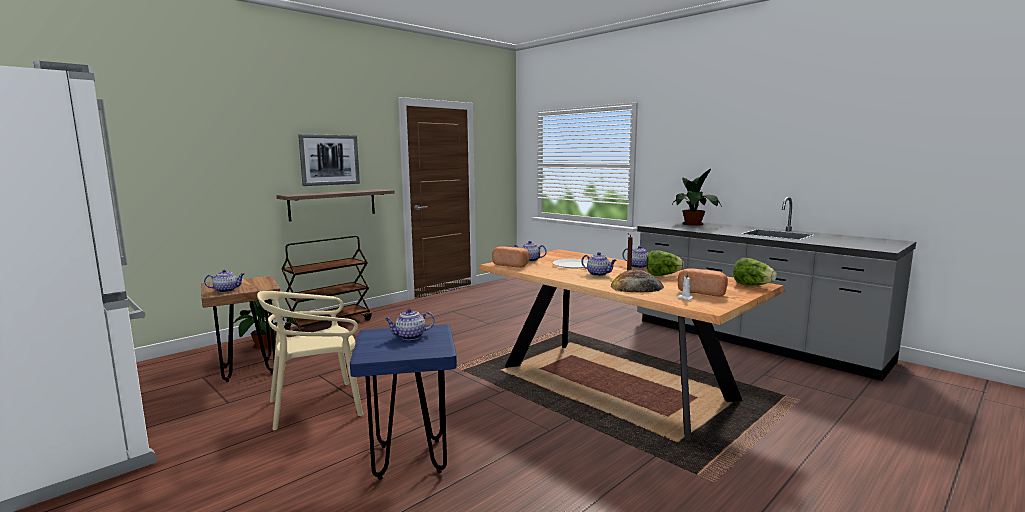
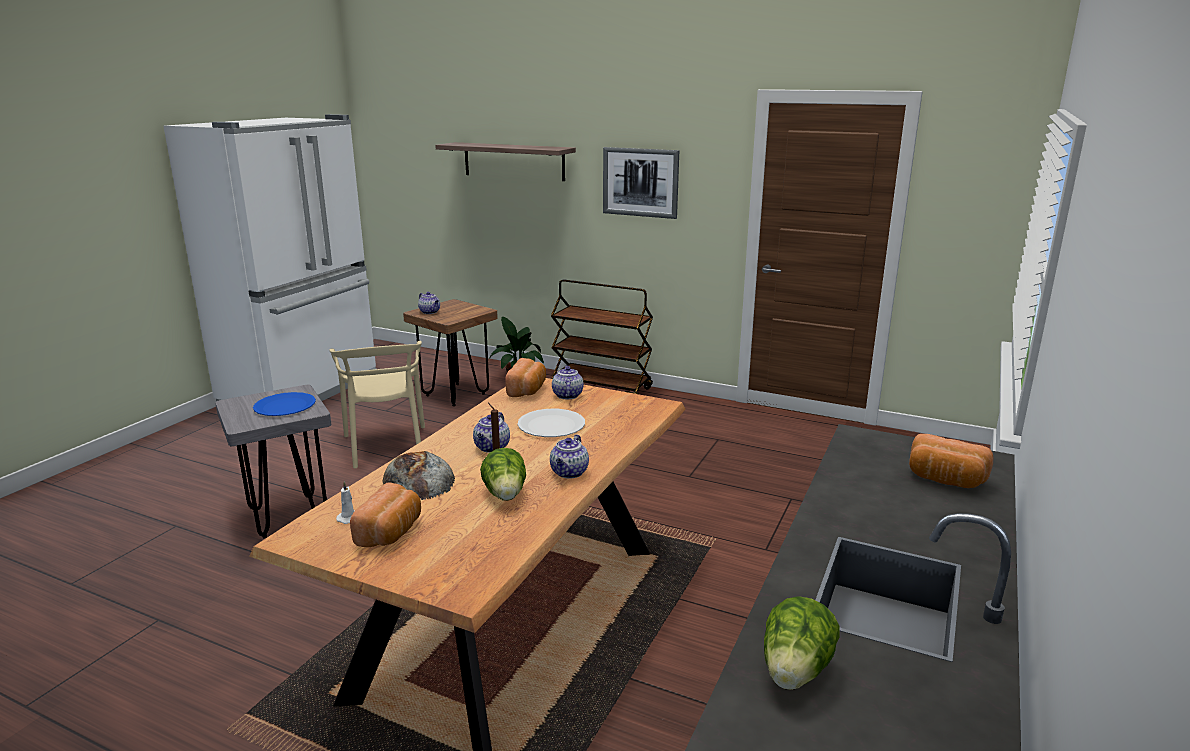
camera: 70 degrees right, 10 degrees up
(316, 406) = (386, 446): beige chair -> beige chair turned 150 degrees counterclockwise
(333, 204) = (639, 241): shelf -> shelf (513, 161)
(410, 337) = (284, 406): teapot -> blue plate
(410, 458) = (289, 517): blue stool -> grey stool
(694, 224) = (945, 480): potted plant -> bread
(752, 285) = (452, 580): lettuce -> lettuce (795, 672)

